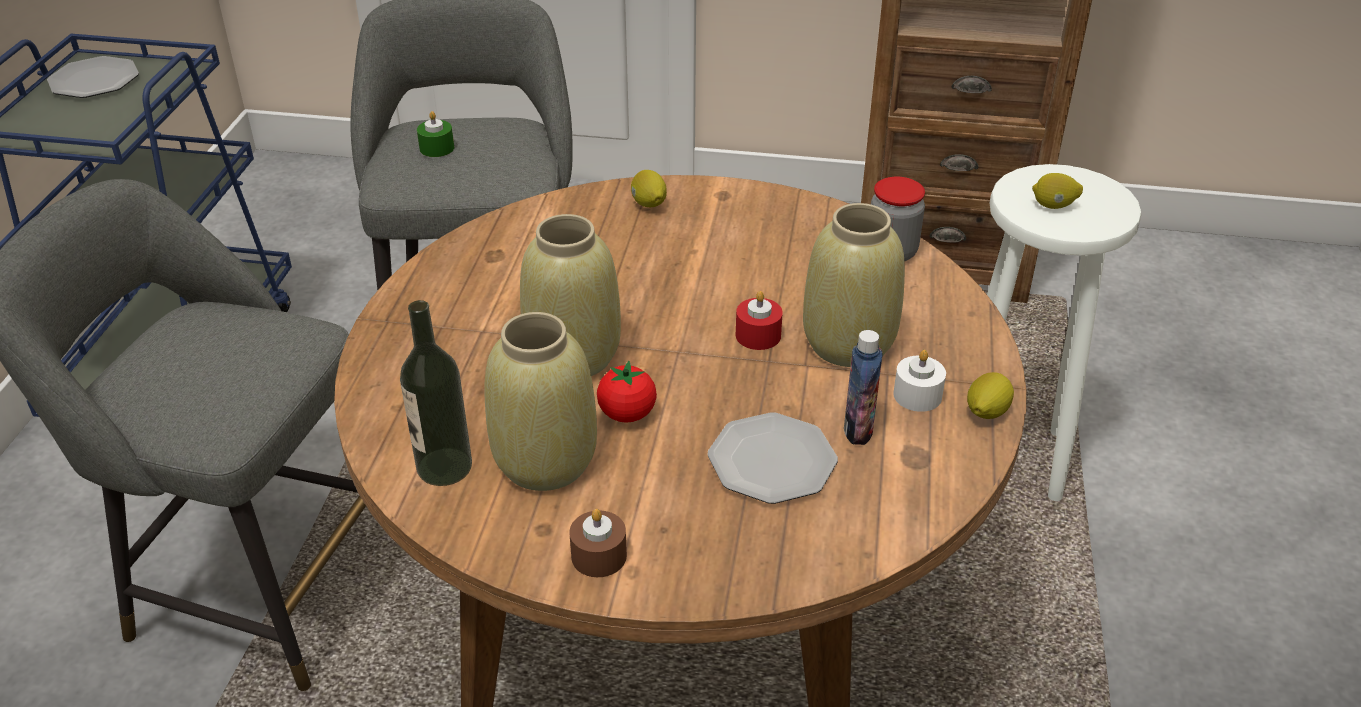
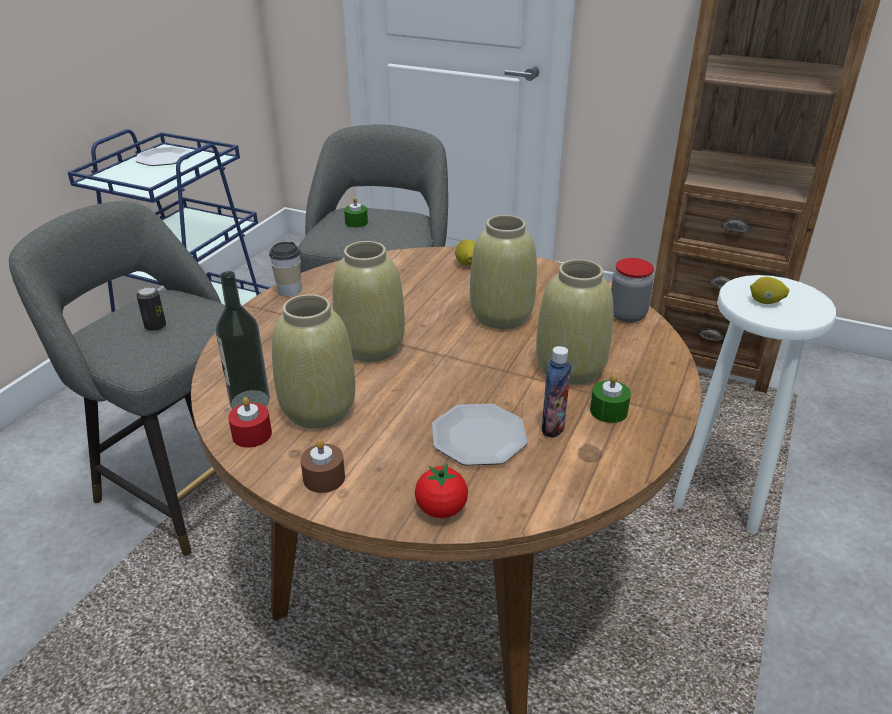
camera: 15 degrees right, 5 degrees down
(210, 368) = (155, 326): none -> can
(414, 285) = (289, 290): none -> cup
(627, 414) = (389, 389): tomato -> tomato (441, 509)
(728, 279) = (501, 315): none -> beige vase
(758, 335) = (506, 353): red candle -> red candle (252, 434)
(917, 395) = (608, 411): white candle -> green candle
(985, 412) = (658, 431): lemon -> none

